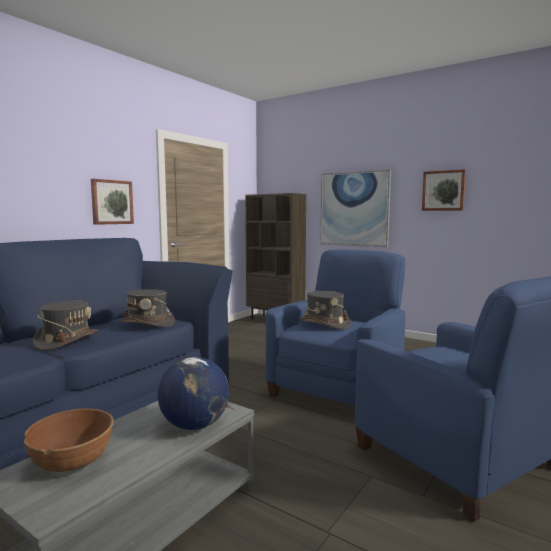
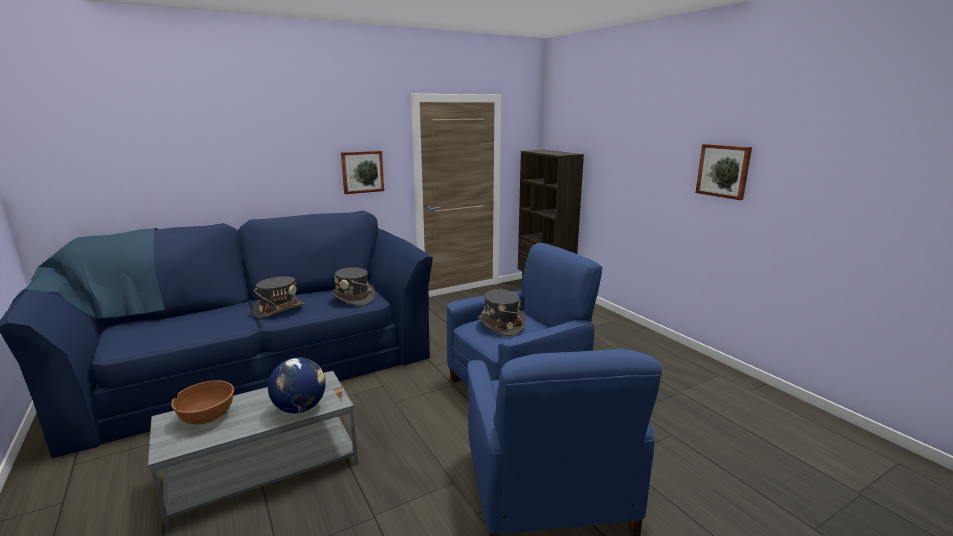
camera: 25 degrees right, 10 degrees up
(354, 209) = (629, 178): picture -> none

